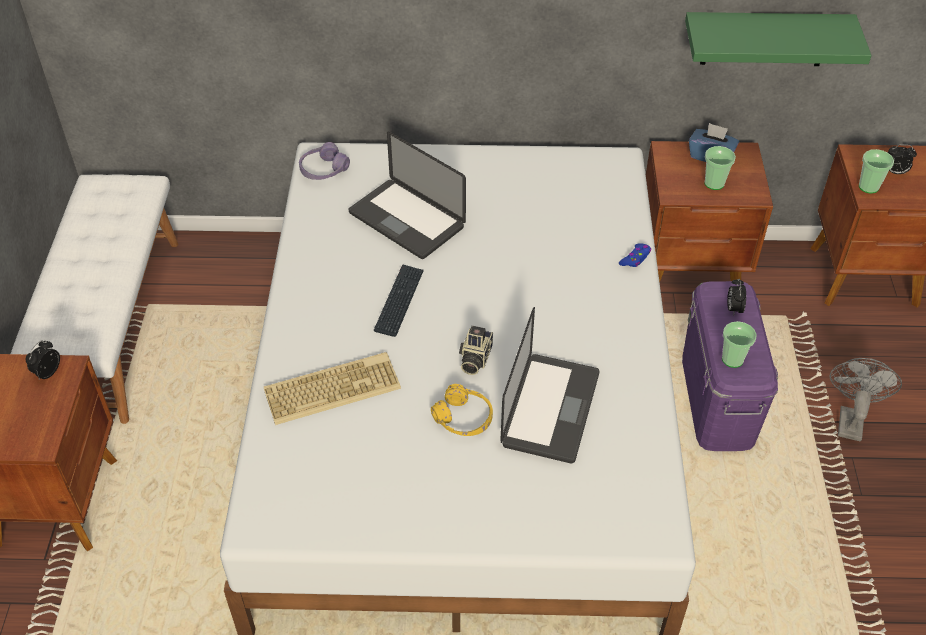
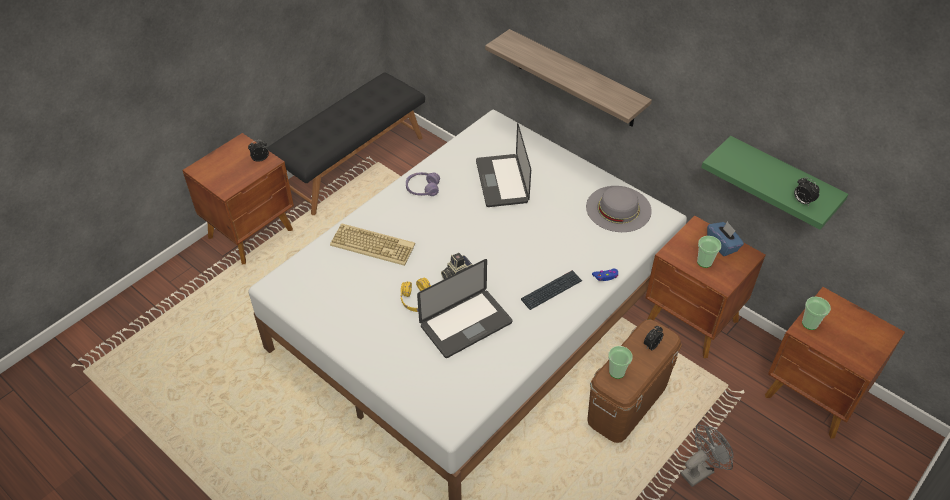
camera: 40 degrees right, 0 degrees up
(113, 326) = (352, 163): white bench -> black bench
(323, 170) = (488, 130): purple headphones -> purple headphones (422, 188)
(399, 301) = (451, 221): keyboard -> keyboard (551, 291)
(433, 38) = (576, 79): none -> shelf
(567, 178) = (618, 208): none -> grey hat
(717, 399) = (627, 403): purple storage box -> brown storage box
(895, 172) = (841, 326): alarm clock -> alarm clock (802, 201)

